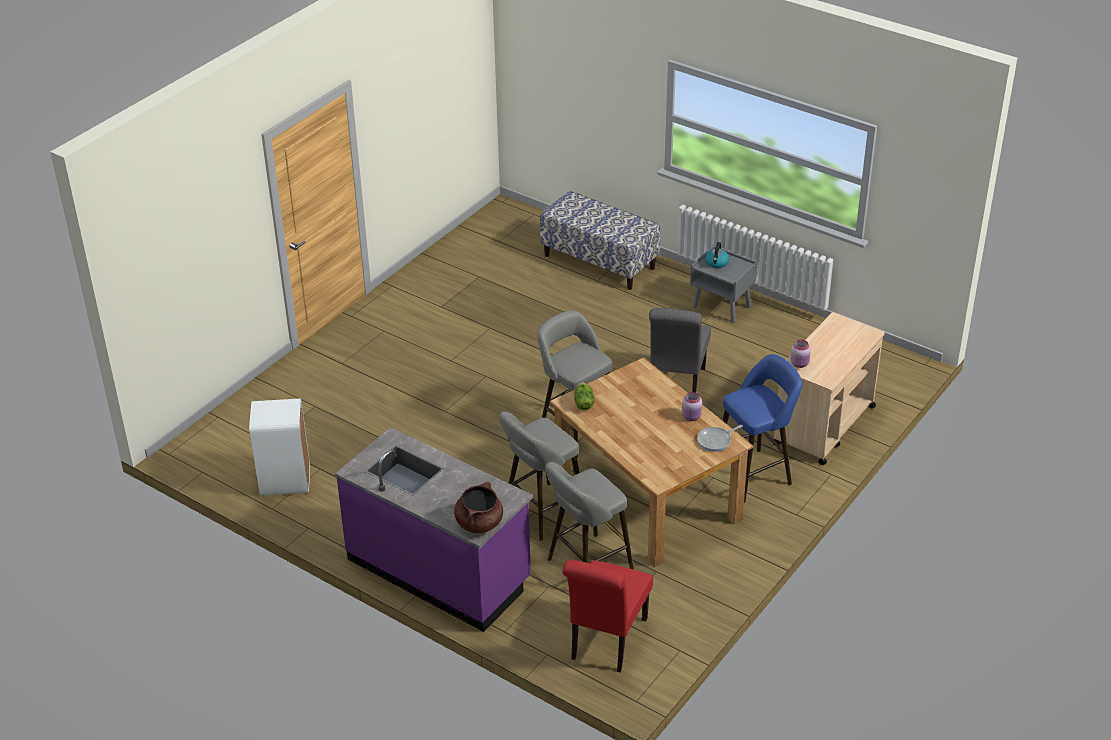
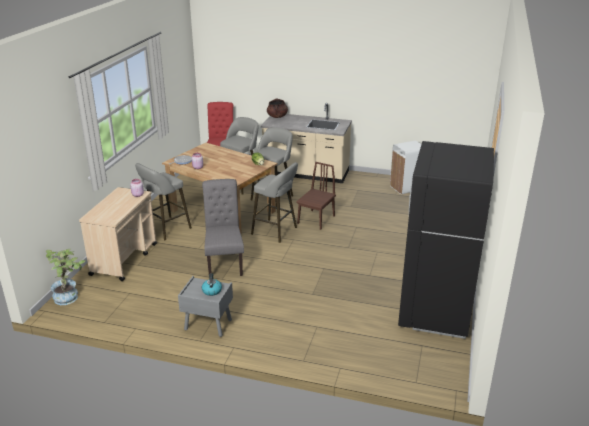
camera: 160 degrees right, 10 degrees down
(439, 570) = (306, 173): purple counter -> beige counter
(451, 270) = (435, 311): none -> black fridge
(498, 440) = (316, 219): none -> brown chair
(599, 262) = (324, 344): bench -> none
(755, 474) = (165, 229): blue stool -> grey stool
(896, 377) = (70, 297): none -> potted plant

